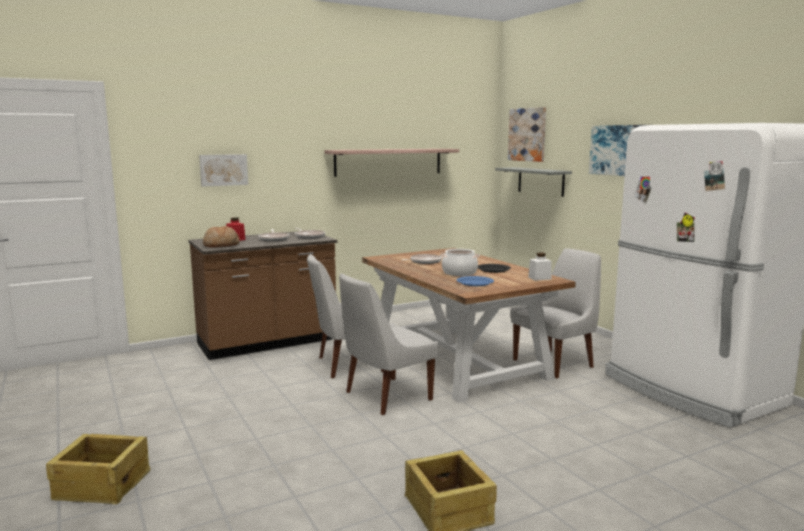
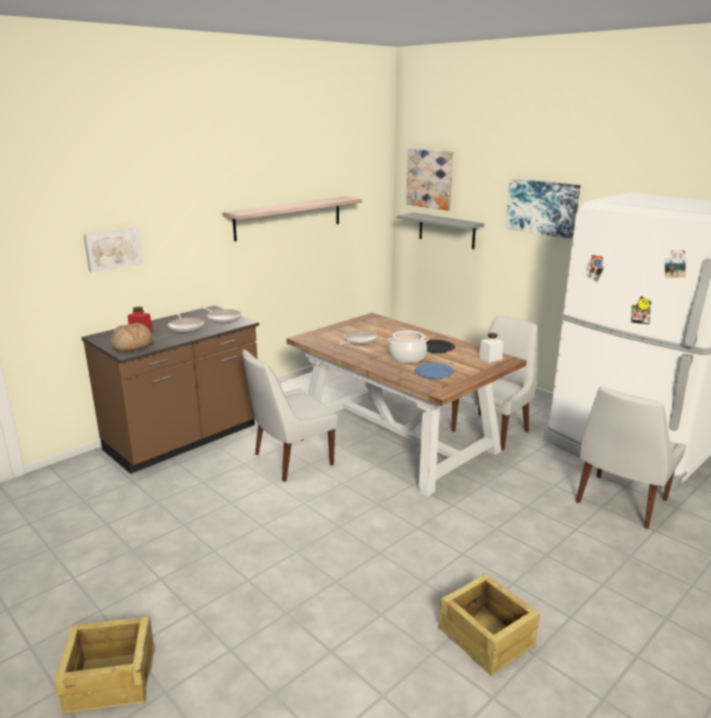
camera: 15 degrees left, 10 degrees up
(385, 397) = (352, 499): white chair -> white chair (619, 502)

